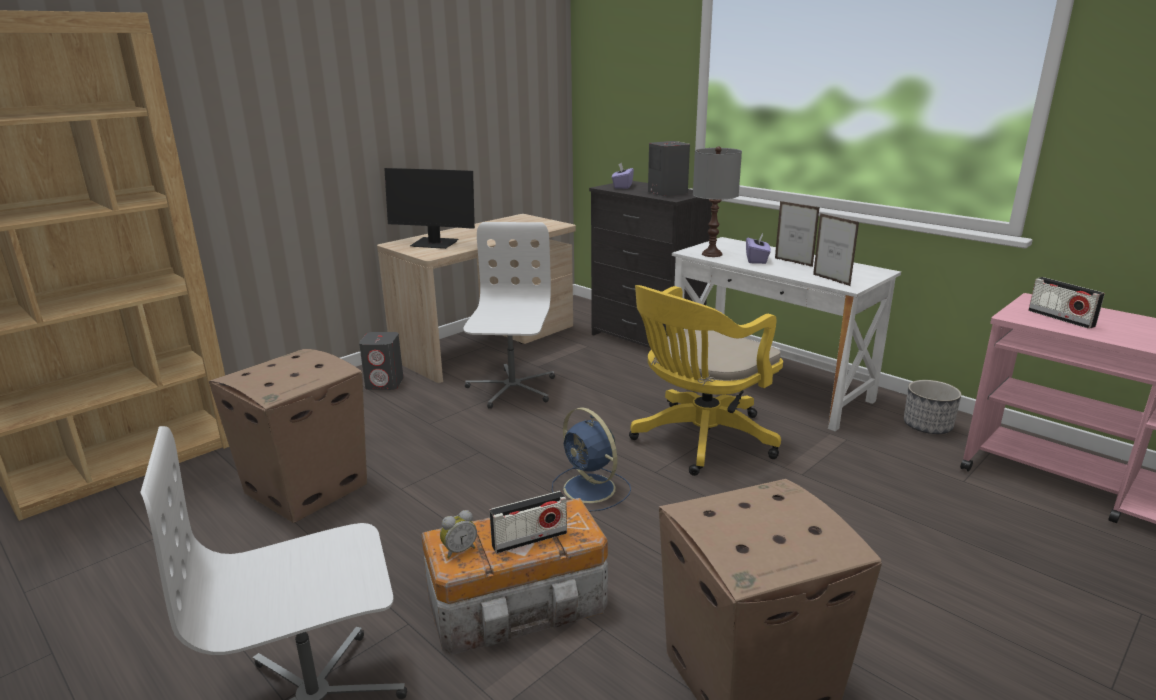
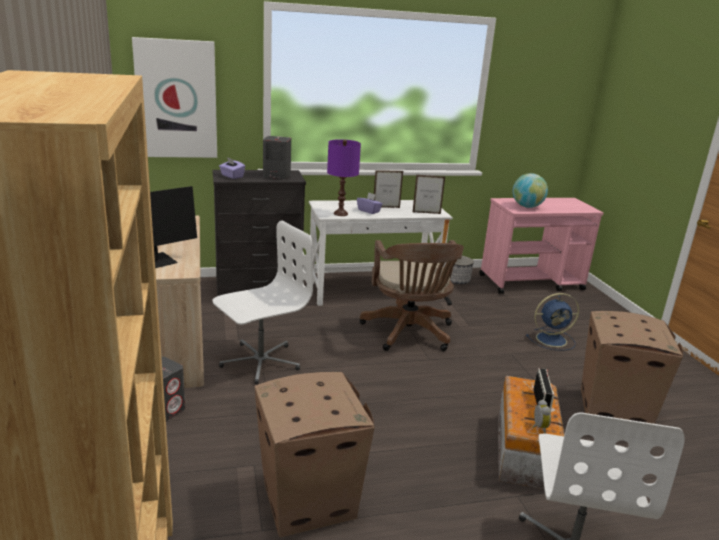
camera: 60 degrees left, 0 degrees up
(511, 389) = (260, 361): white office chair -> white office chair turned 105 degrees clockwise
(591, 489) = (428, 385): blue fan -> blue fan (552, 339)
(617, 96) = (176, 99): none -> picture
(699, 441) = (409, 334): yellow office chair -> brown office chair
(712, 254) = (340, 213): grey table lamp -> purple table lamp
(1061, 318) = (527, 207): radio -> globe

